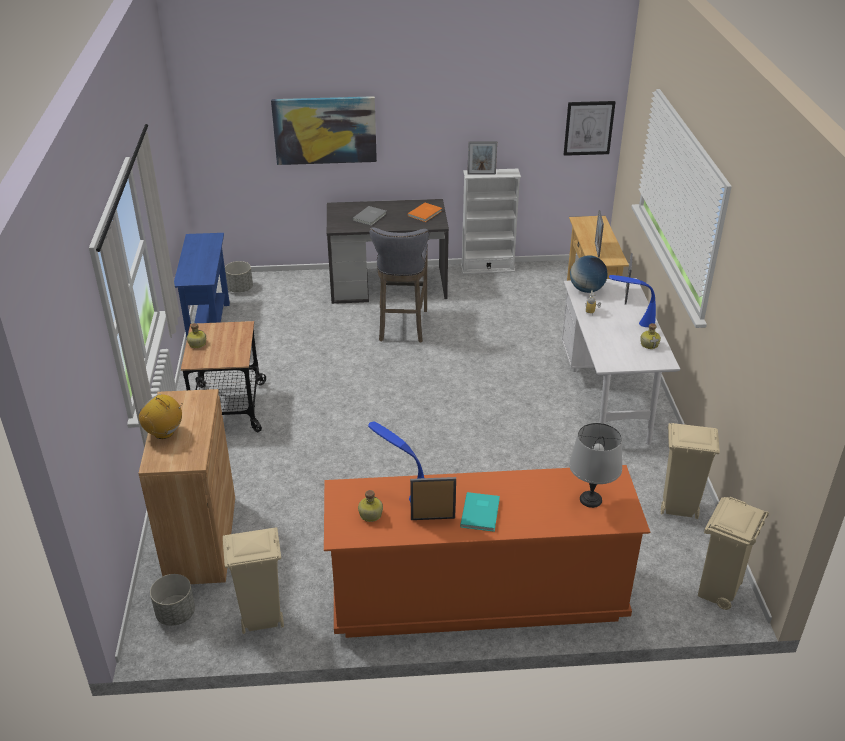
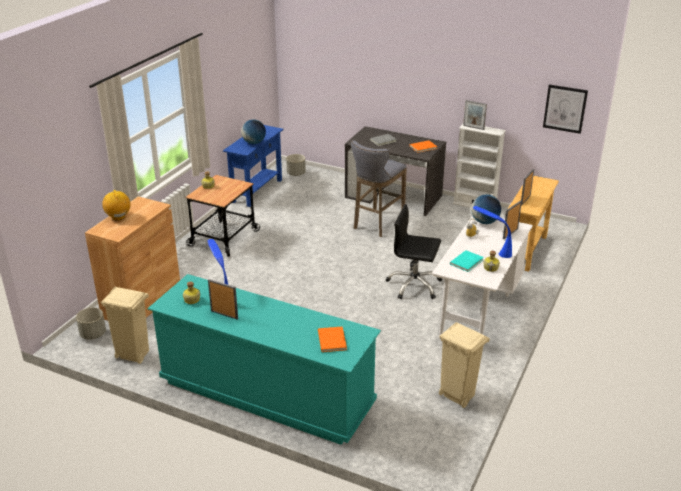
camera: 30 degrees right, 5 degrees down
(205, 263) = (254, 143): none -> globe
(325, 130) = (368, 72): picture -> none
(477, 595) = (266, 393): orange dresser -> turquoise dresser
(481, 512) = (256, 322): turquoise book -> turquoise book (467, 262)
(514, 391) = (414, 285): none -> black office chair
(590, 499) = (333, 340): grey table lamp -> orange book
(717, 592) = (430, 457): beige trash can -> none

